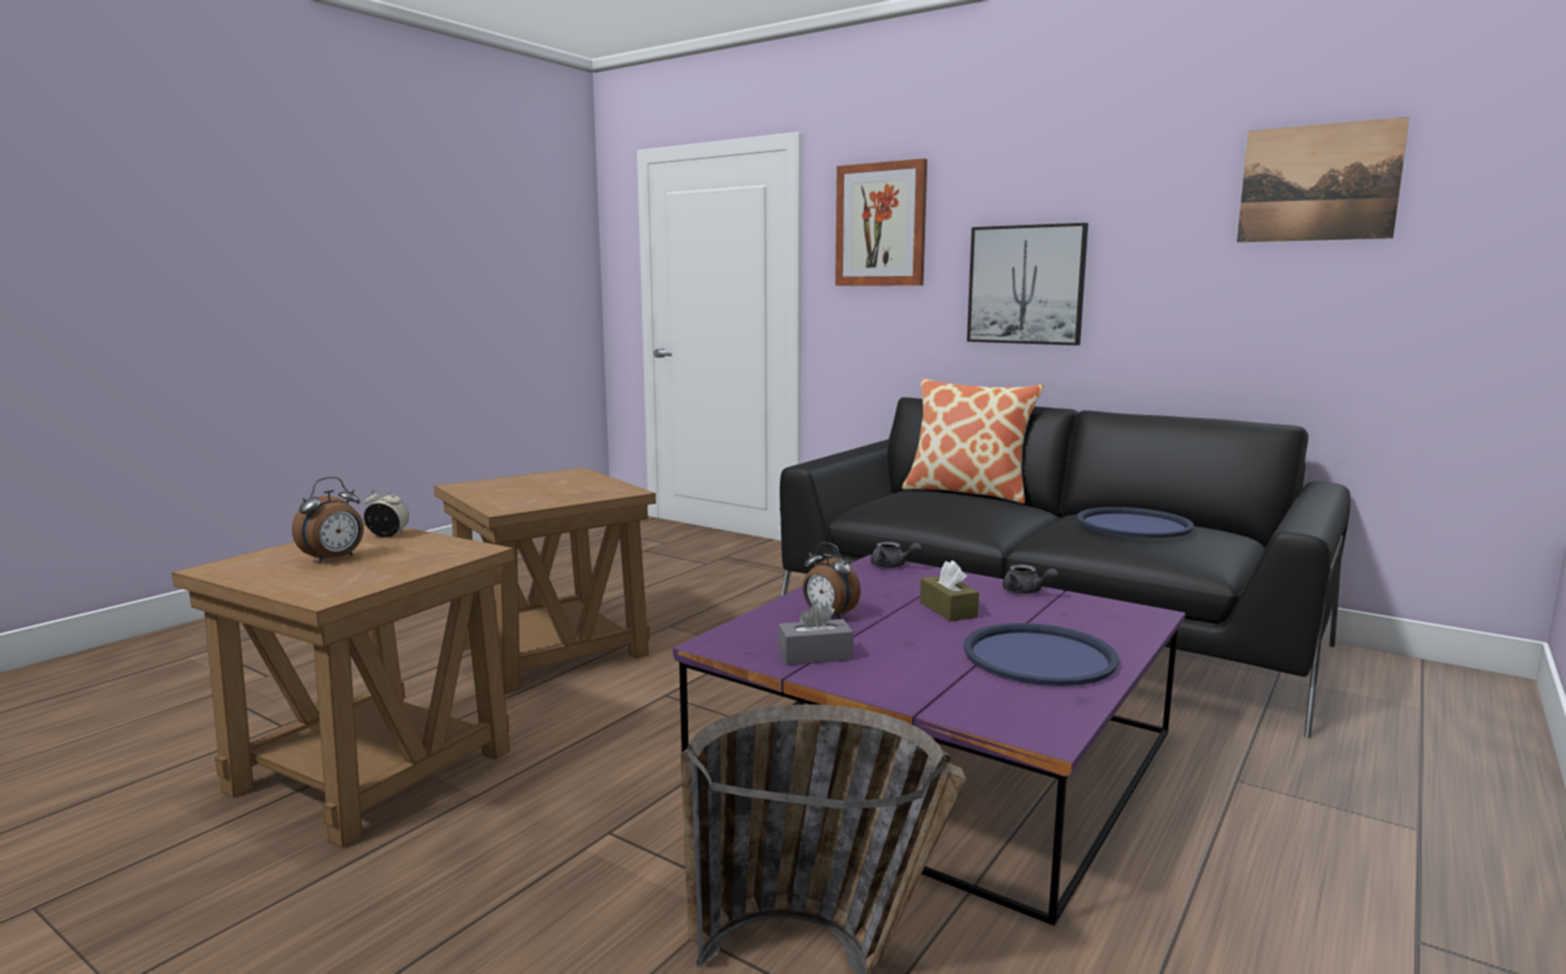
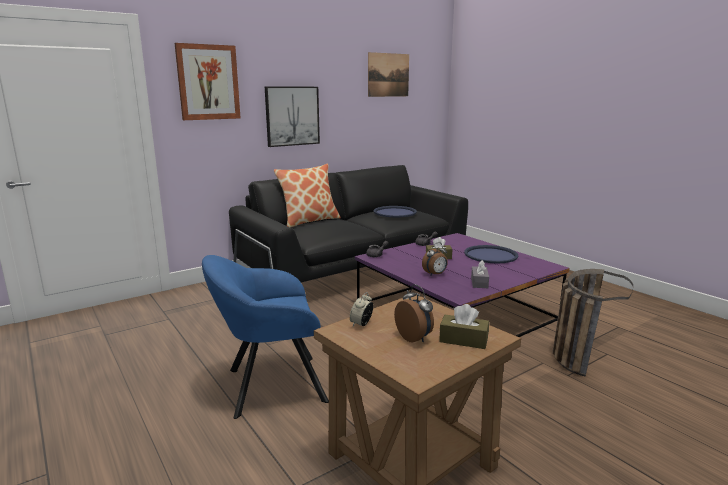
camera: 70 degrees left, 5 degrees up
(318, 581) = (463, 340): none -> brown tissue box
(552, 650) = (270, 386): brown side table -> blue armchair

